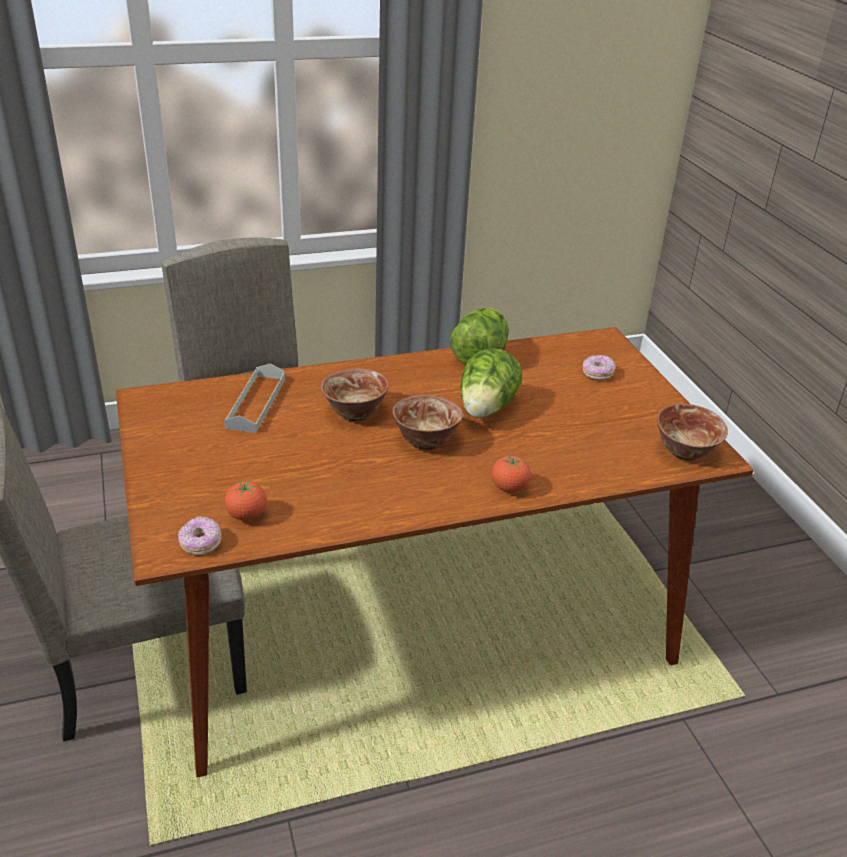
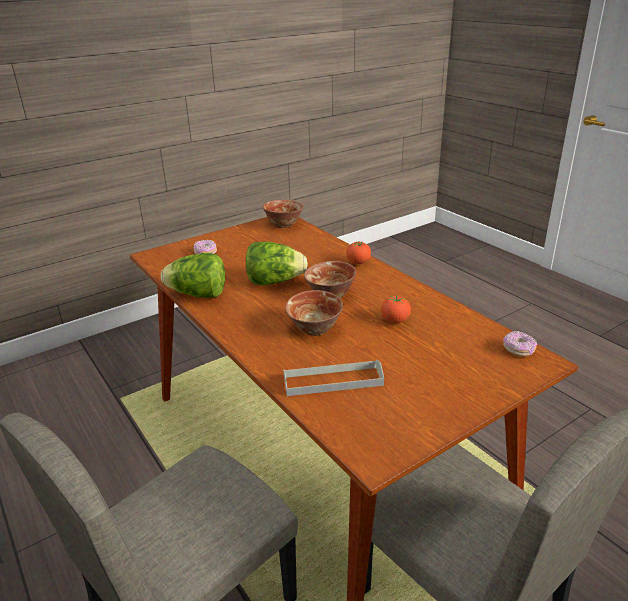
camera: 105 degrees left, 5 degrees down
(247, 515) = (473, 341): tomato -> tomato (395, 321)

